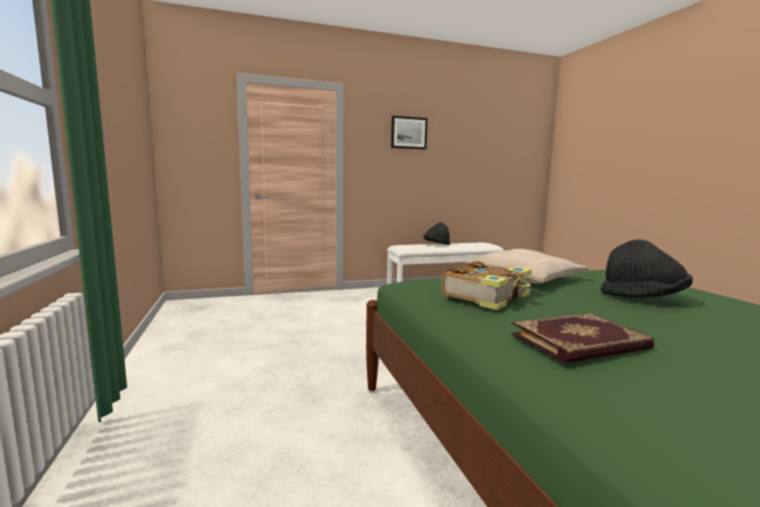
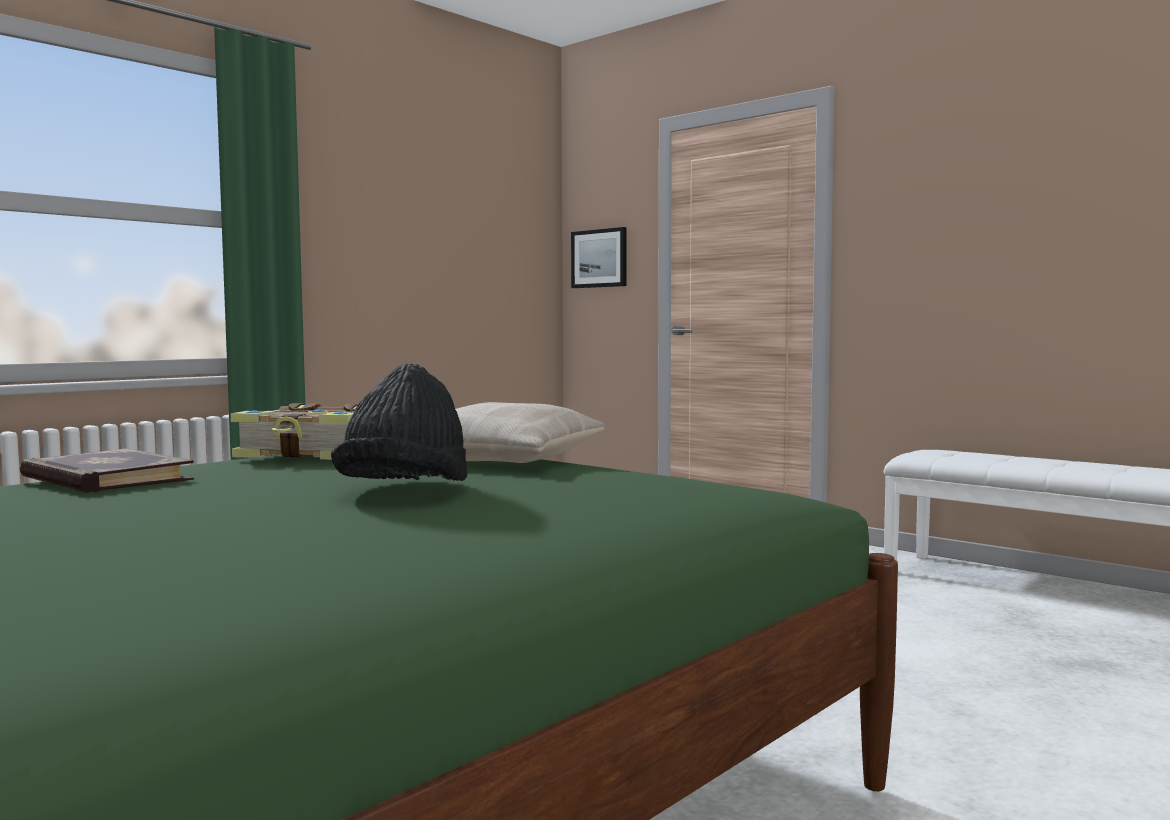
camera: 60 degrees right, 5 degrees down
(408, 133) = (988, 164): picture -> picture (599, 258)
(436, 245) = (1035, 460): black hat -> none

